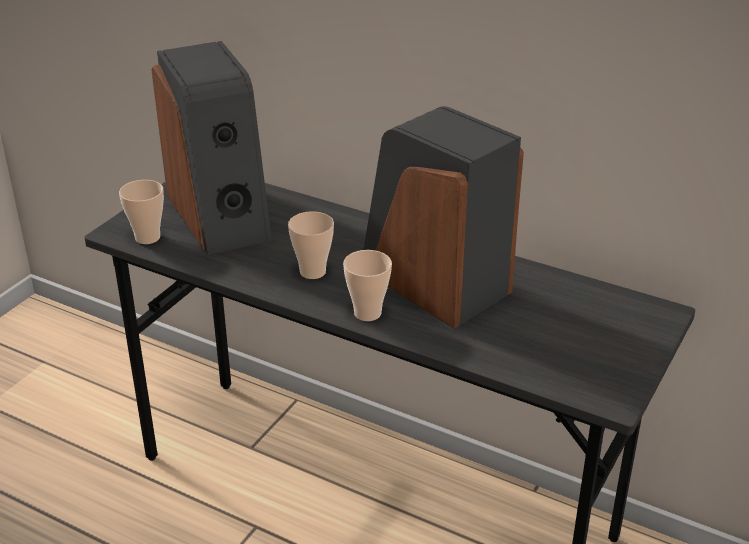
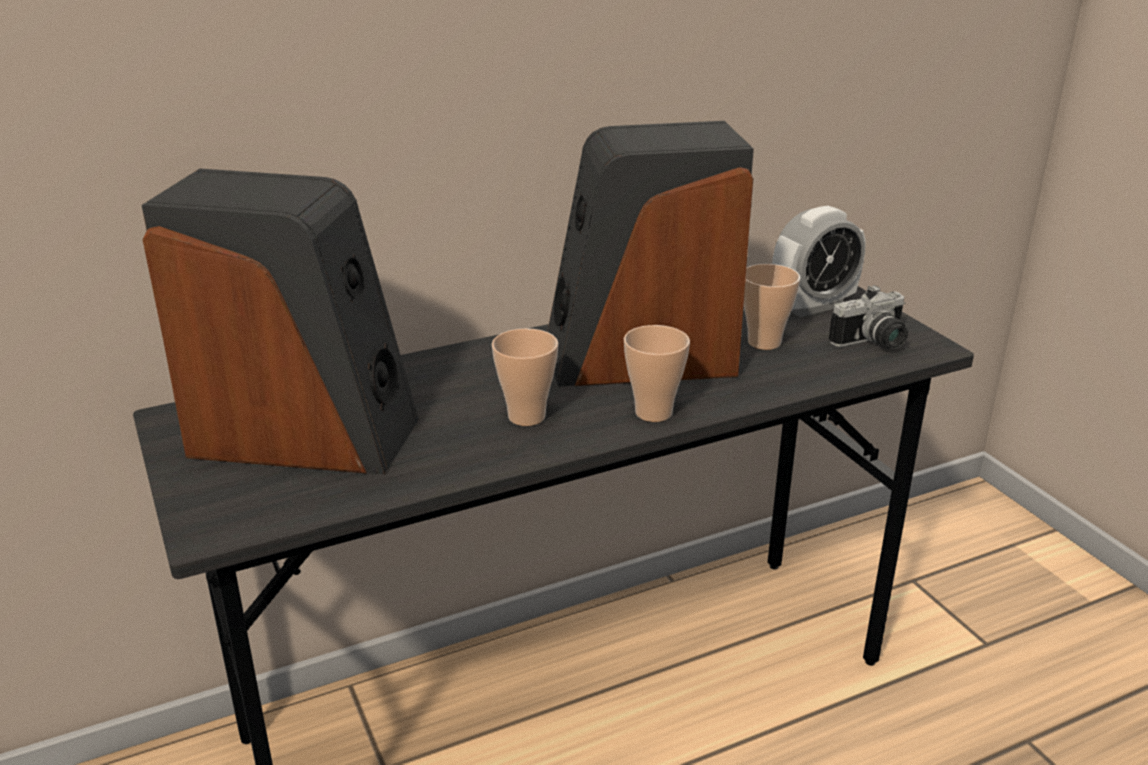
camera: 55 degrees left, 5 degrees down
(147, 238) = (267, 507): cup -> cup (764, 342)
(582, 371) = (873, 344): none -> camera
(610, 325) = (812, 306): none -> alarm clock

